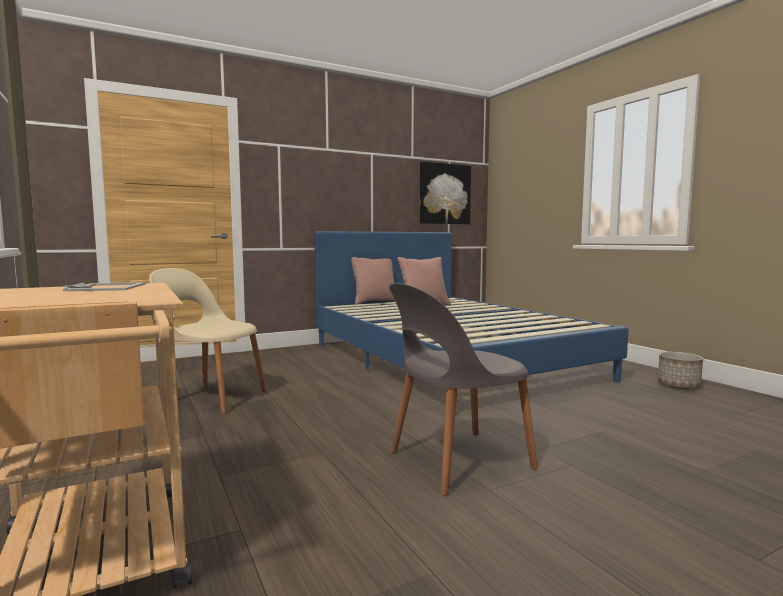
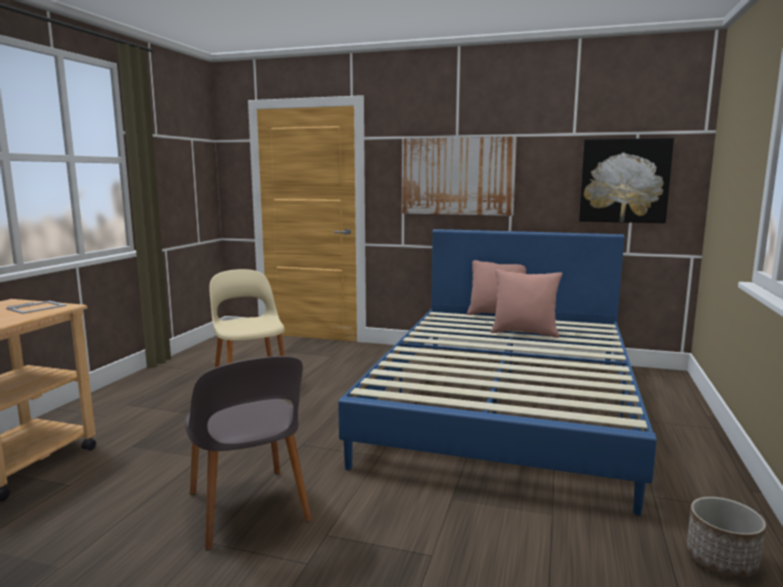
camera: 45 degrees right, 5 degrees up
(330, 184) = (457, 176): none -> picture
(457, 461) = (248, 509): grey chair -> grey chair turned 135 degrees counterclockwise

